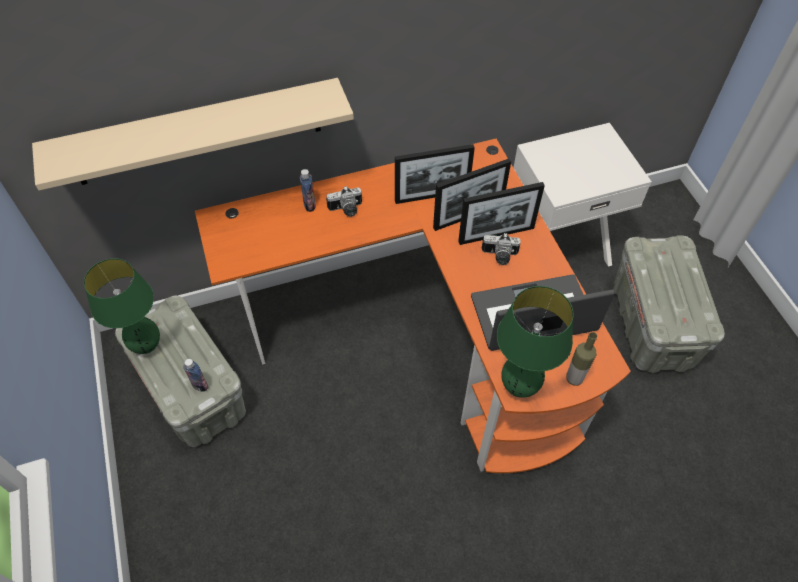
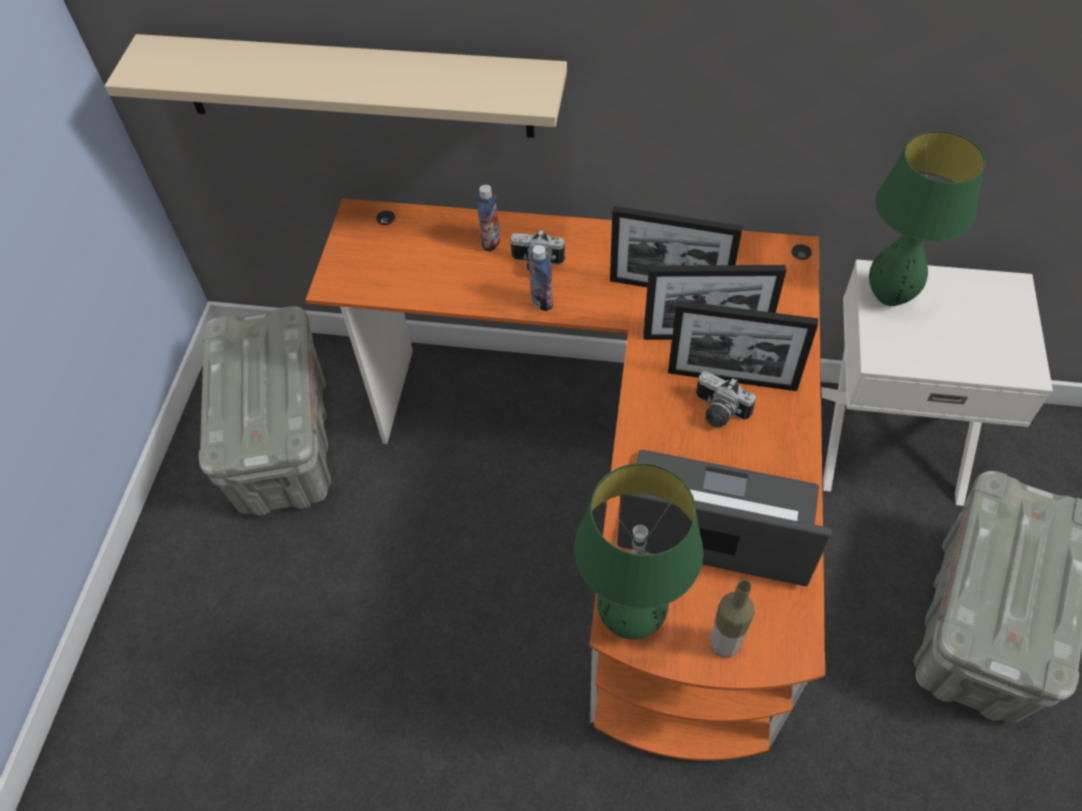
camera: 30 degrees right, 0 degrees up
(147, 346) = (228, 358): green table lamp -> green table lamp (889, 297)
(200, 385) = (259, 434): bottle -> bottle (541, 301)

